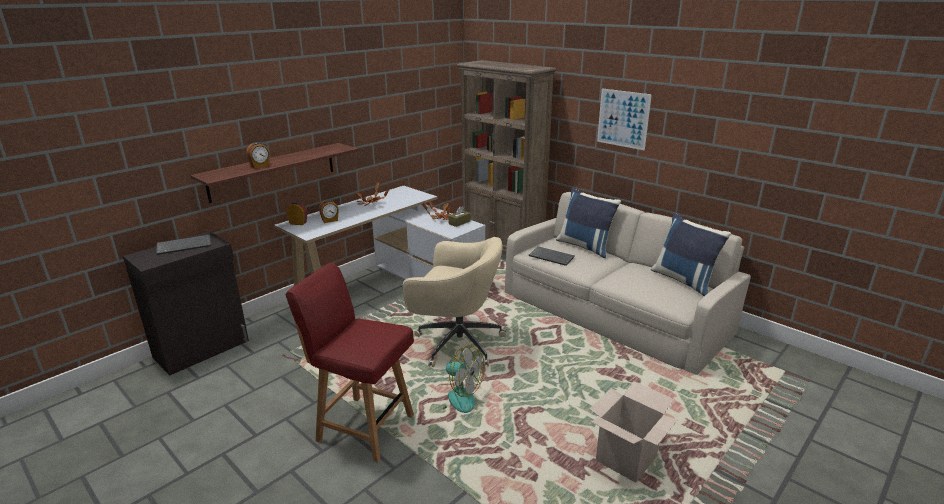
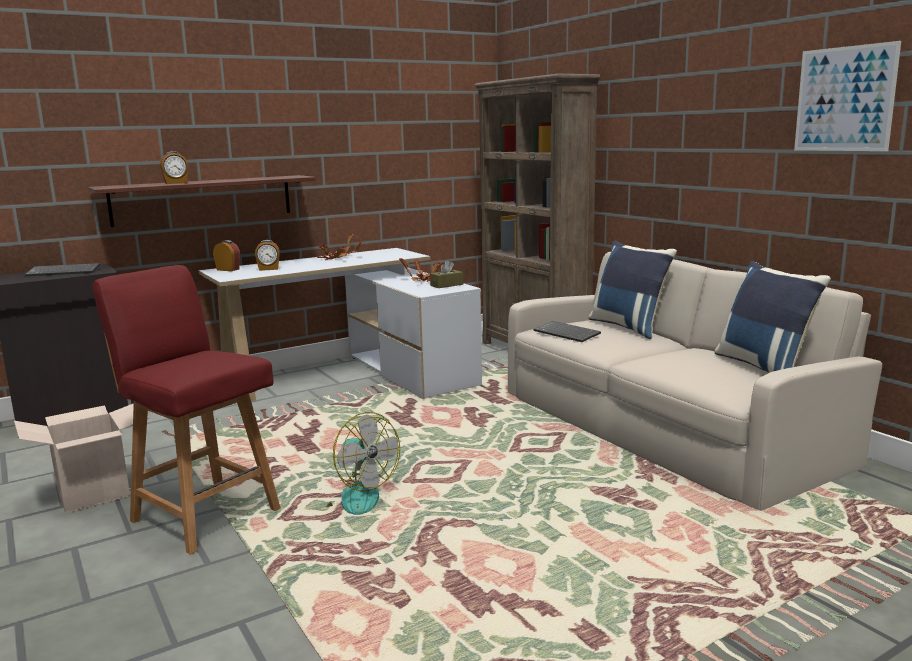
camera: 15 degrees right, 10 degrees down
(456, 343) = (399, 439): beige office chair -> none
(623, 119) = (687, 133): picture -> picture (844, 99)
(626, 459) = (570, 602): cardboard box -> cardboard box (93, 493)

